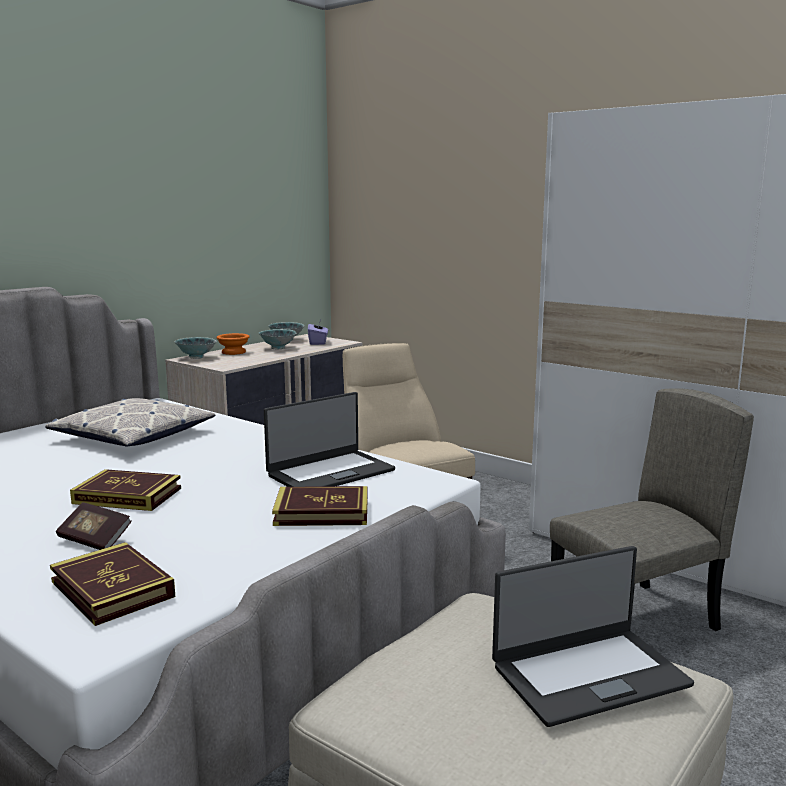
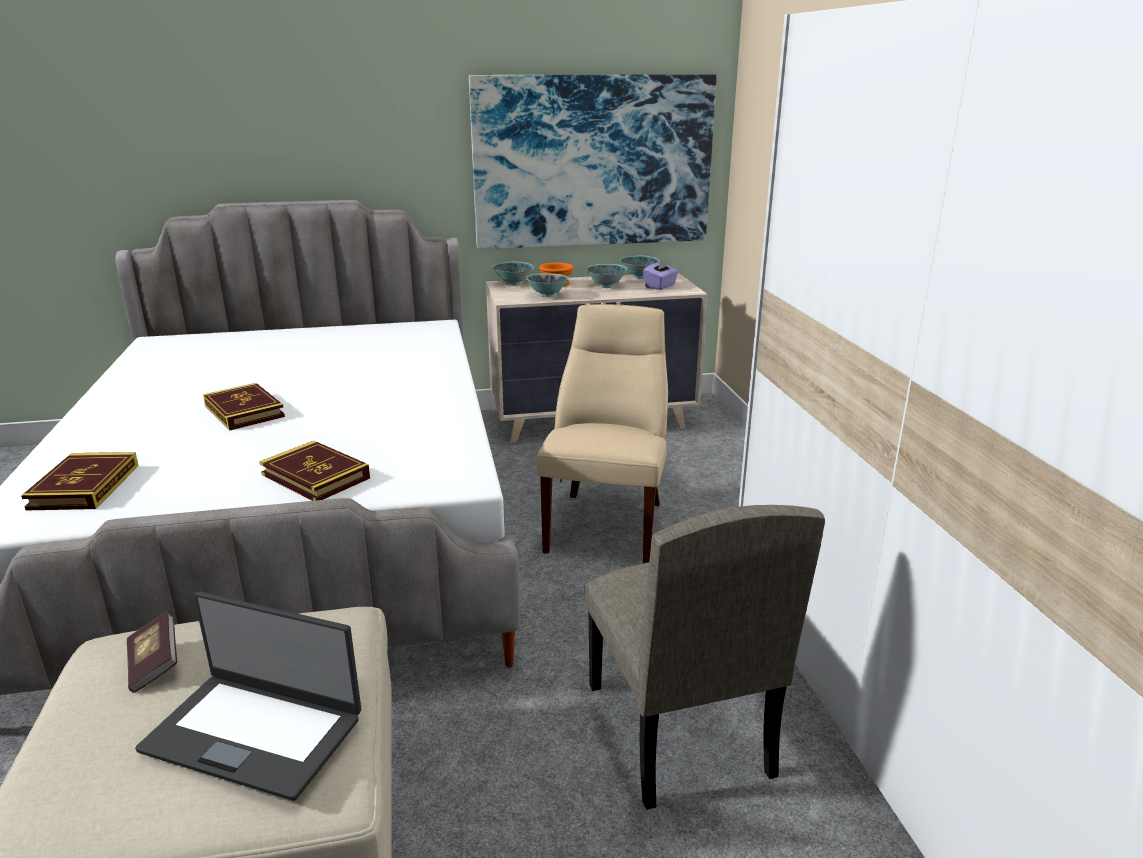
camera: 40 degrees right, 10 degrees up
(95, 540) = (155, 442): book -> book (154, 664)
(133, 435) = (360, 354): pillow -> none
(241, 243) = (593, 162): none -> picture
(249, 360) = (547, 296): none -> bowl
(330, 472) = (406, 439): laptop -> none
(634, 620) = (676, 729): beige chair -> beige chair turned 60 degrees clockwise

